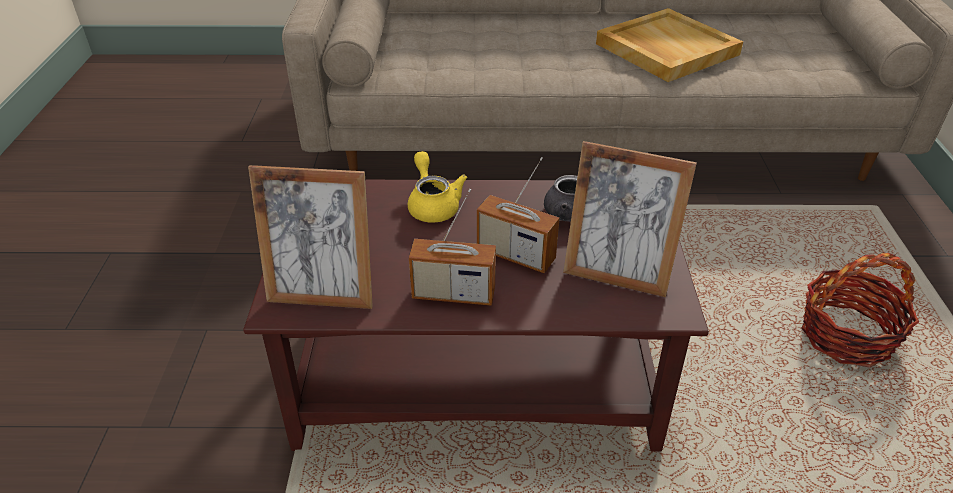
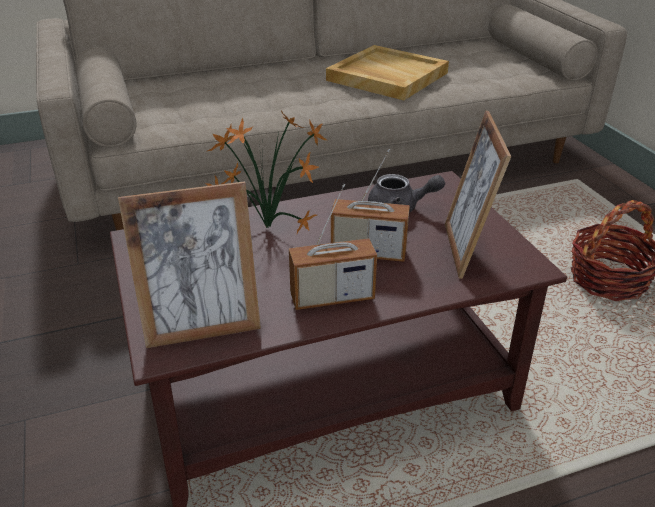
camera: 20 degrees left, 5 degrees down
(433, 205) = (265, 227): yellow teapot -> potted plant
(616, 275) = (465, 250): picture frame -> picture frame turned 90 degrees clockwise

